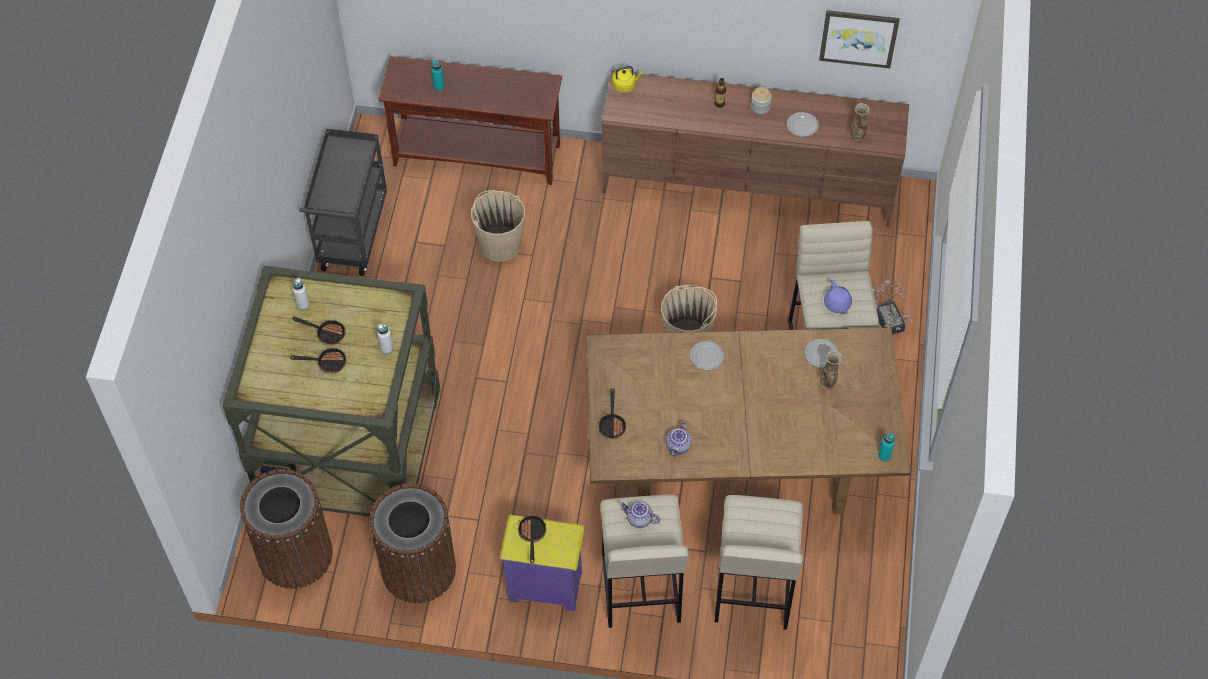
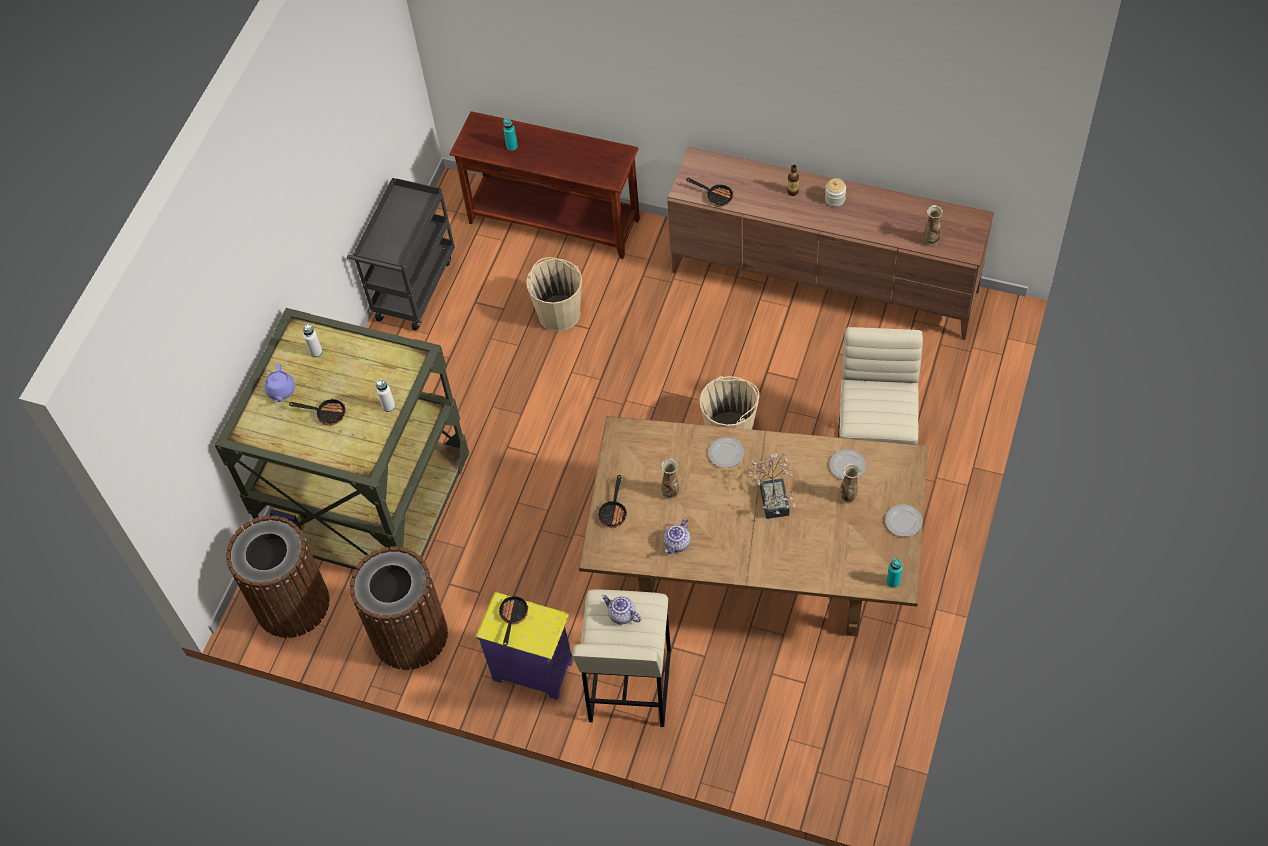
camera: 15 degrees right, 0 degrees up
(327, 333) = (333, 383): frying pan -> frying pan (715, 196)
(625, 85) = (699, 163): yellow kettle -> none
(662, 399) = (670, 493): none -> vase
(753, 591) = (745, 705): beige stool -> none
(802, 126) = (875, 223): plate -> plate (903, 522)
(837, 304) = (876, 415): purple teapot -> purple teapot (281, 391)
(858, 37) = (939, 135): picture -> none
(888, 318) = (945, 435): potted plant -> potted plant (774, 497)

